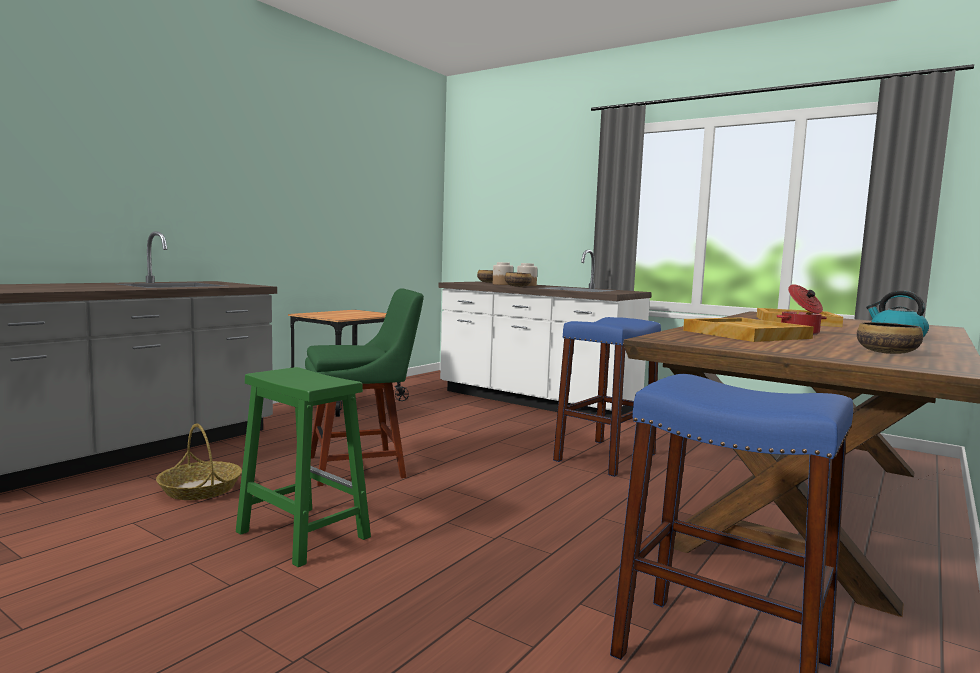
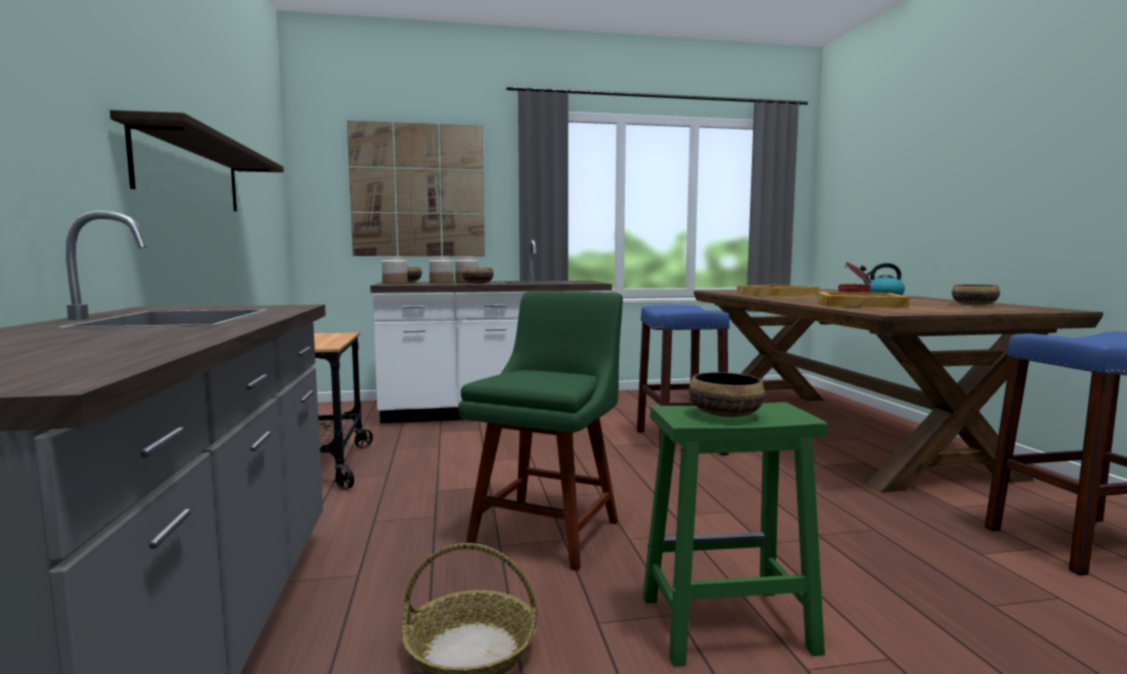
camera: 45 degrees left, 0 degrees up
(296, 205) = (190, 173): none -> shelf
(297, 377) = (724, 414): none -> bowl
(468, 282) = (395, 283): none -> jar
(524, 206) = (418, 190): none -> picture

